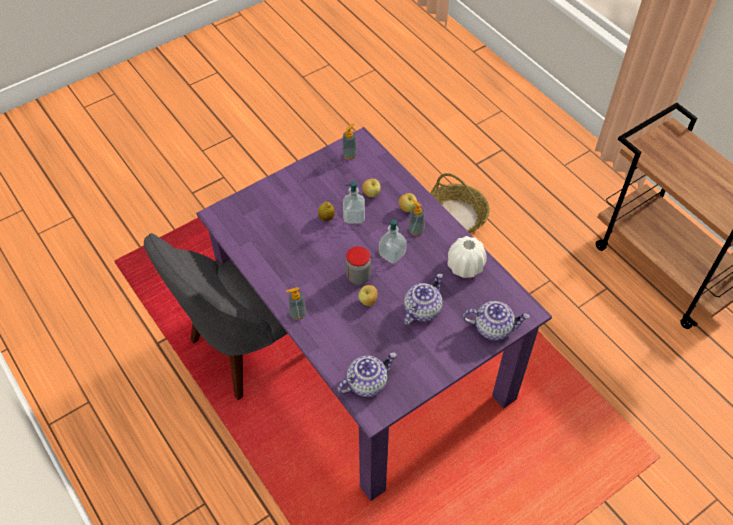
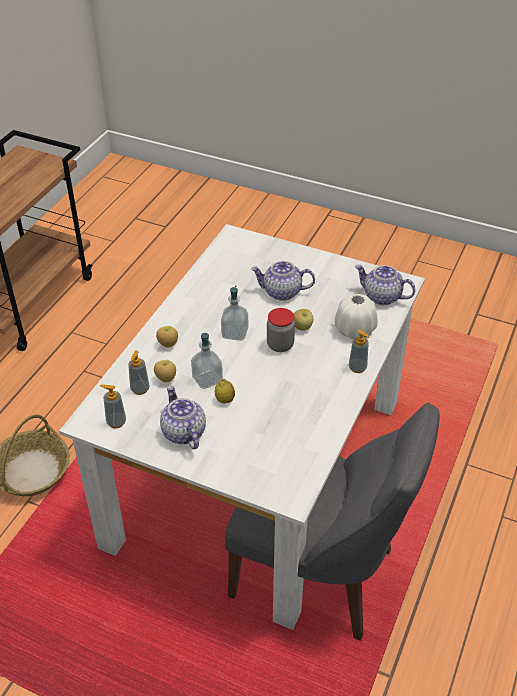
camera: 120 degrees left, 10 degrees down
(364, 351) = (259, 473): purple dining table -> white dining table
(416, 230) = (192, 328): soap dispenser -> soap dispenser (140, 389)
(465, 266) = (212, 283): white vase -> white vase (354, 330)
(493, 328) = (265, 248): teapot -> teapot (183, 432)

